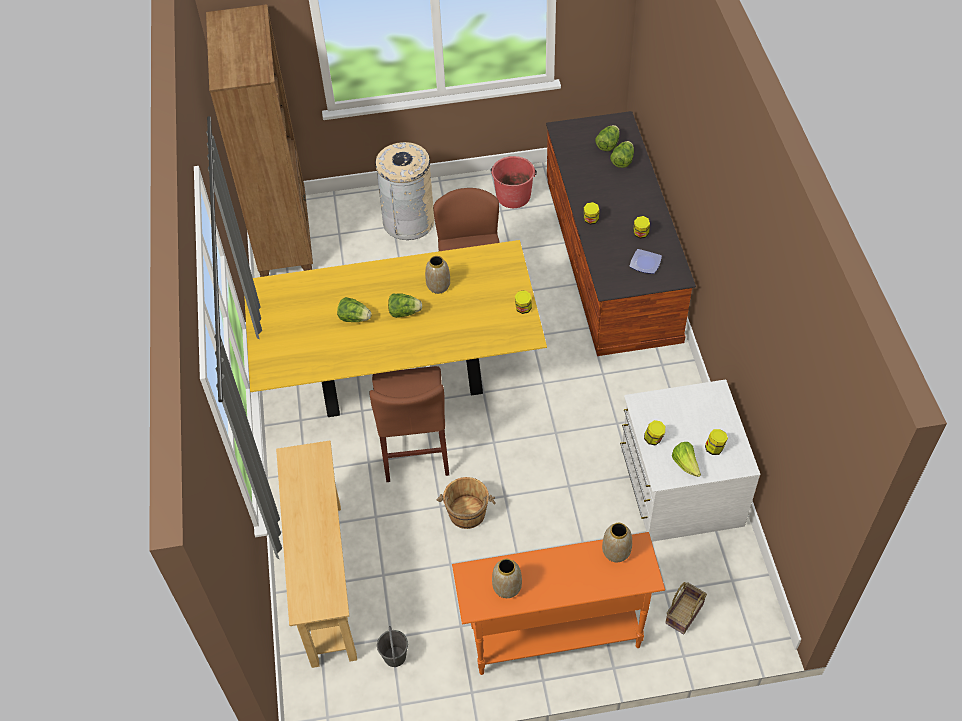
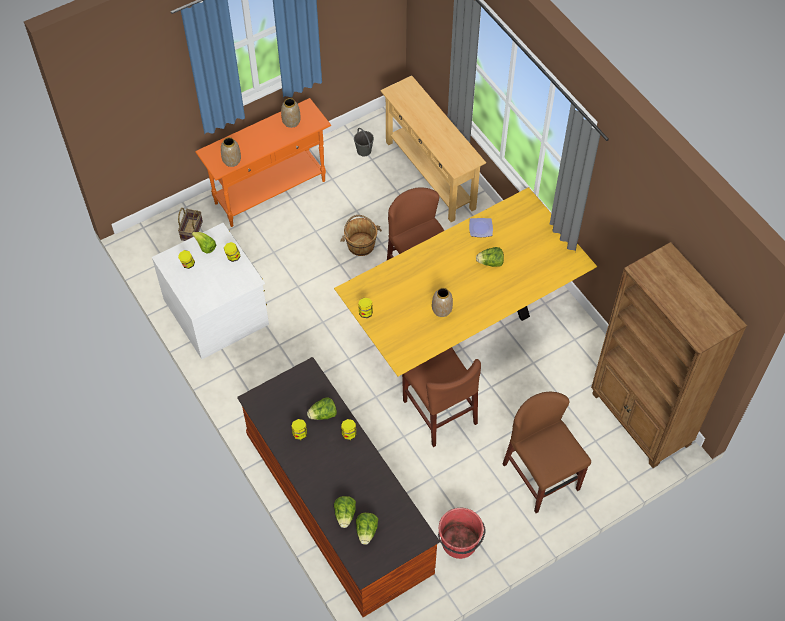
camera: 155 degrees right, 5 degrees up
(404, 312) = (455, 279): lettuce -> lettuce (323, 414)
(409, 221) = (541, 477): beige trash can -> brown chair
(646, 263) = (285, 405): plate -> plate (480, 229)

